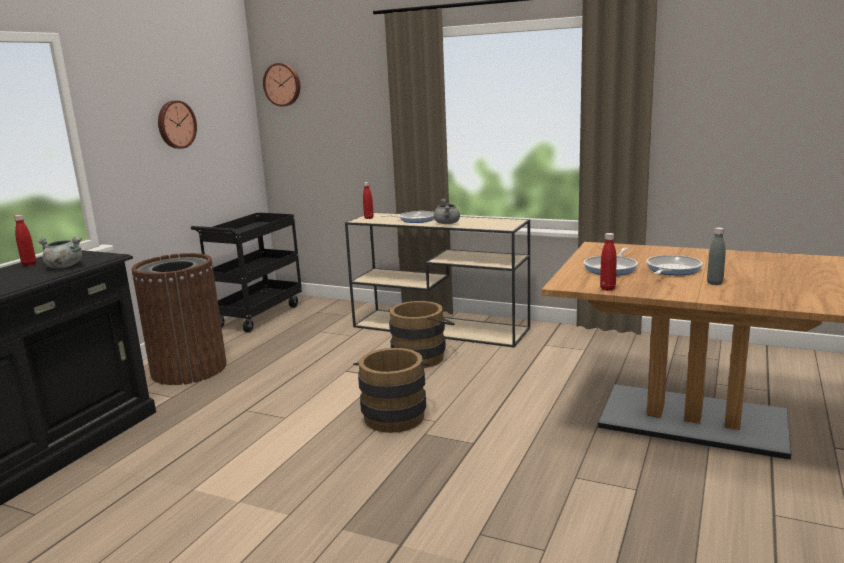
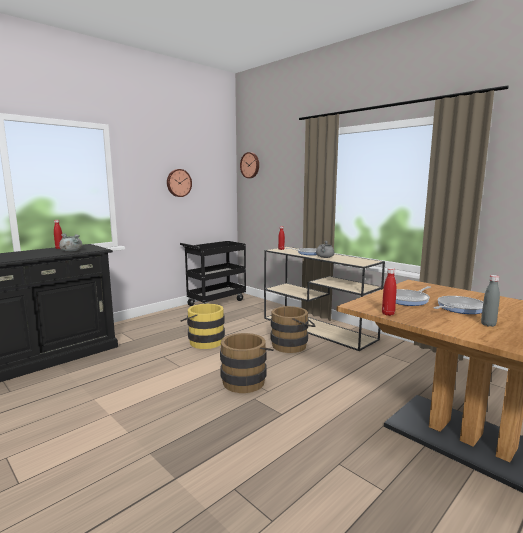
camera: 20 degrees right, 5 degrees down
(189, 369) = (155, 326): brown trash can -> none
(289, 376) = (203, 341): none -> yellow bucket

